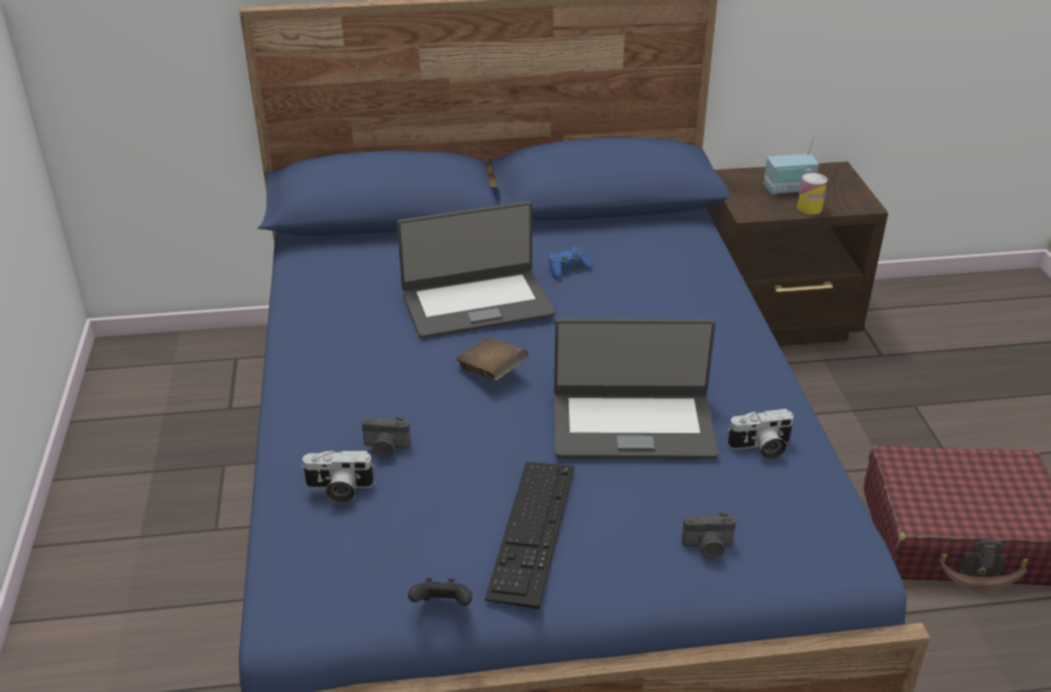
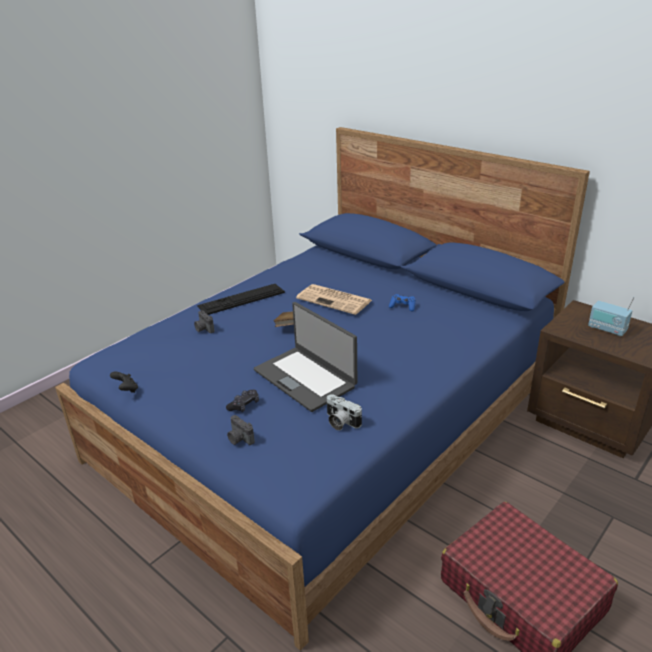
camera: 50 degrees right, 5 degrees down
(338, 489) = (166, 332): camera -> none
(477, 303) = (335, 300): laptop -> newspaper
(532, 530) = (196, 387): keyboard -> keyboard (241, 299)
(630, 507) = (244, 405): none -> black game controller
(809, 208) = (602, 343): can -> none

